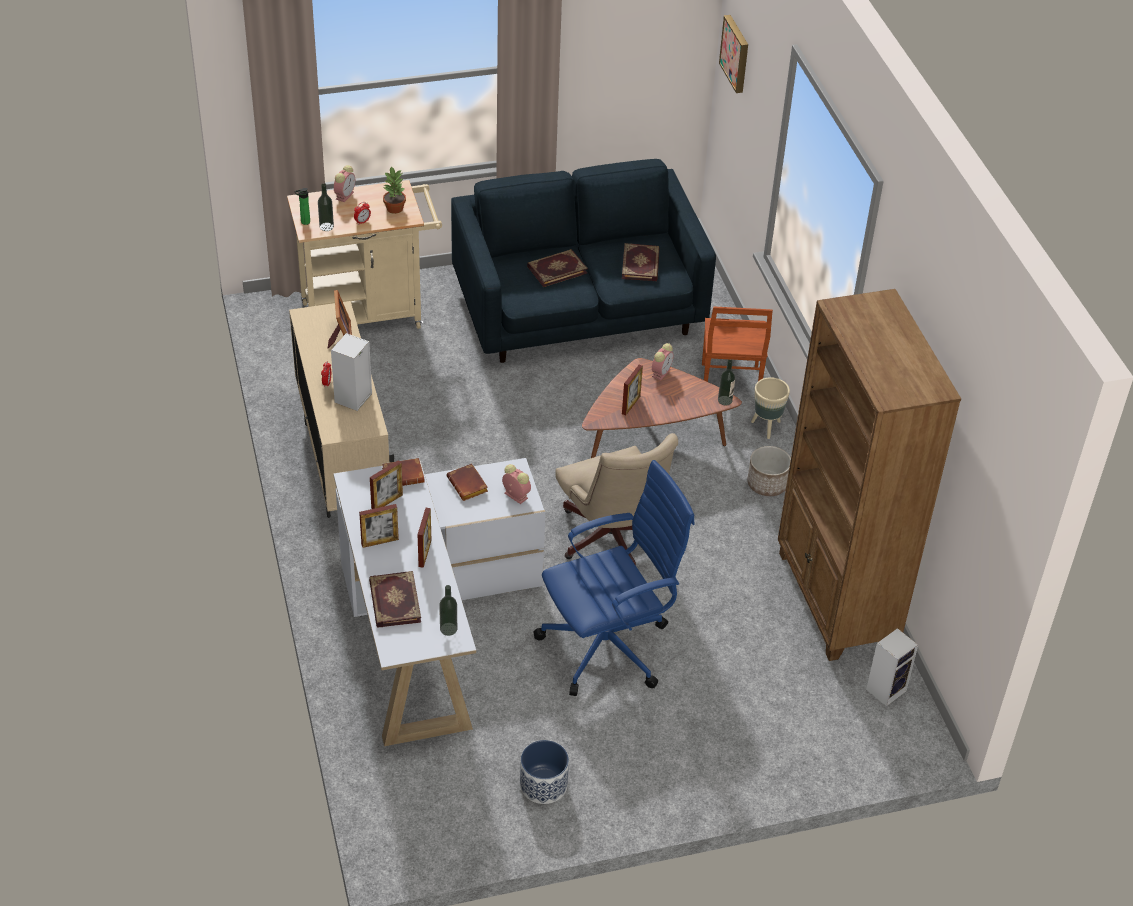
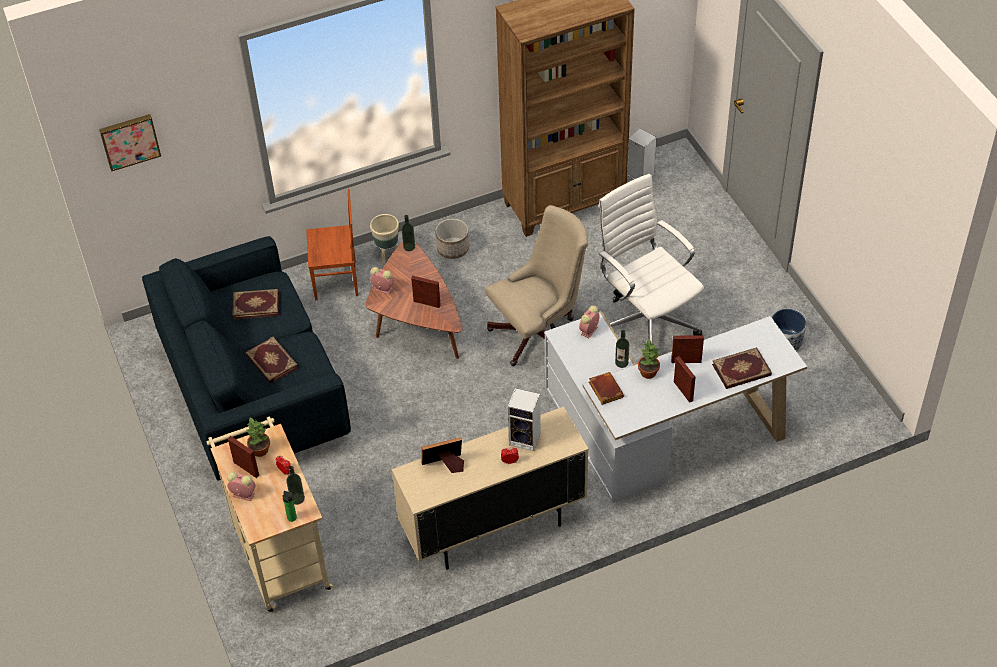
camera: 95 degrees left, 5 degrees up
(387, 502) = (638, 395): picture frame -> picture frame (246, 469)
(419, 516) = (648, 372): none -> potted plant
(448, 629) = (756, 334): bottle -> bottle (621, 362)
(469, 485) = (586, 361): brown book -> none
(609, 646) = (646, 322): blue office chair -> white office chair

